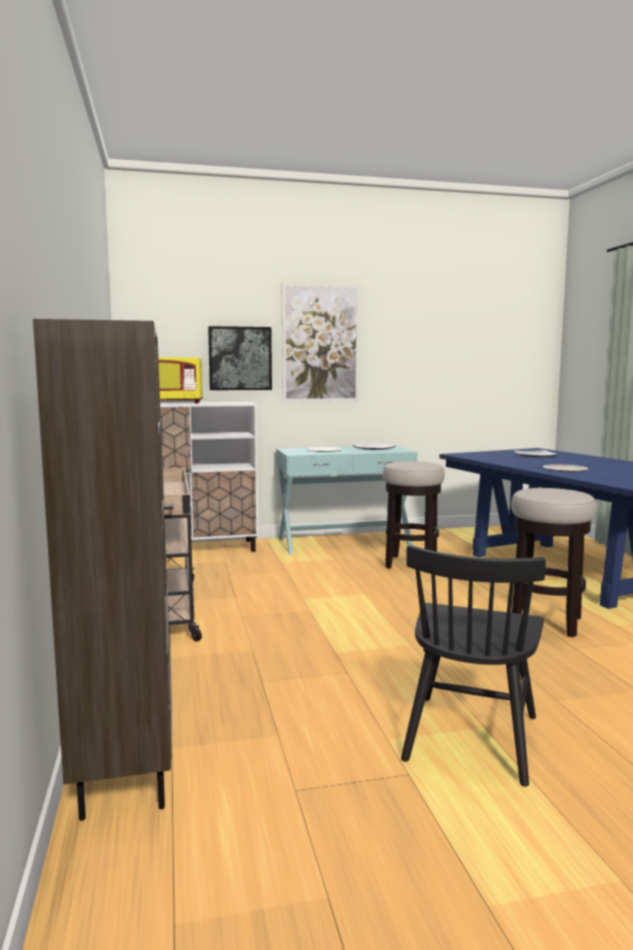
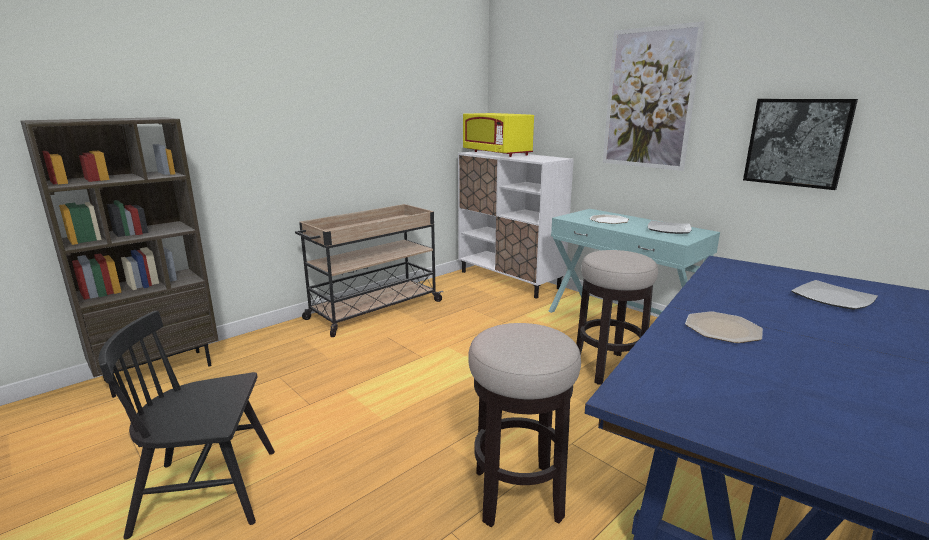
camera: 60 degrees right, 10 degrees up
(240, 358) = (571, 115): picture -> picture (796, 142)

